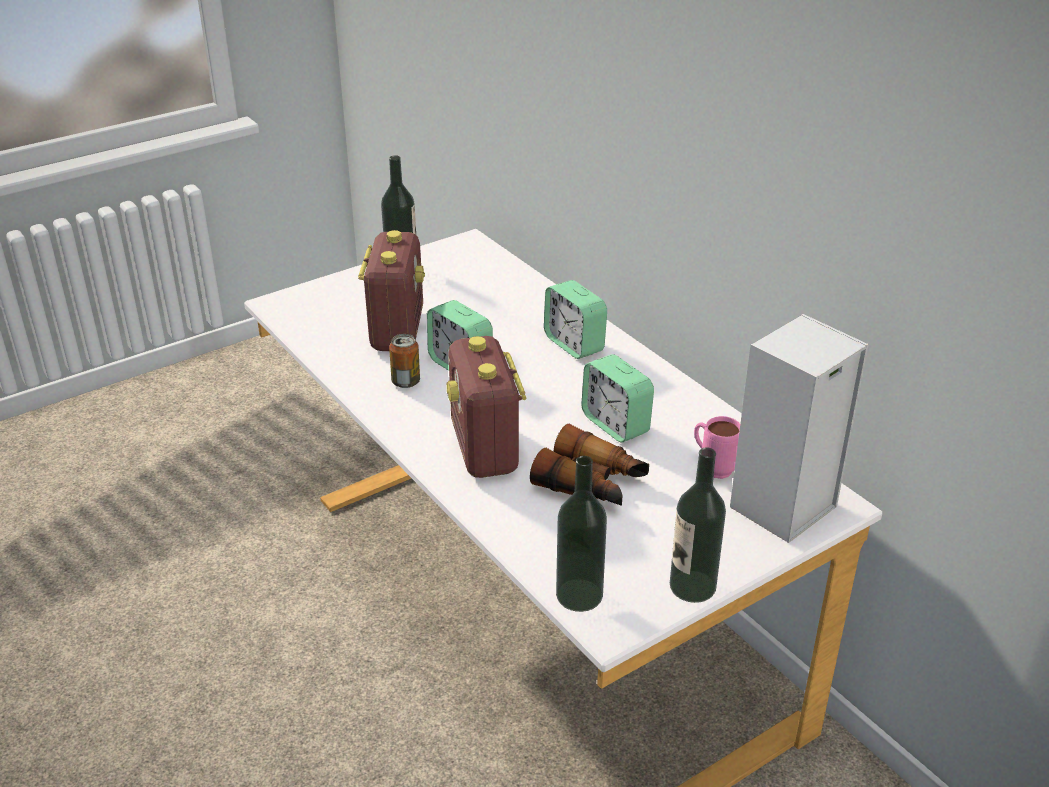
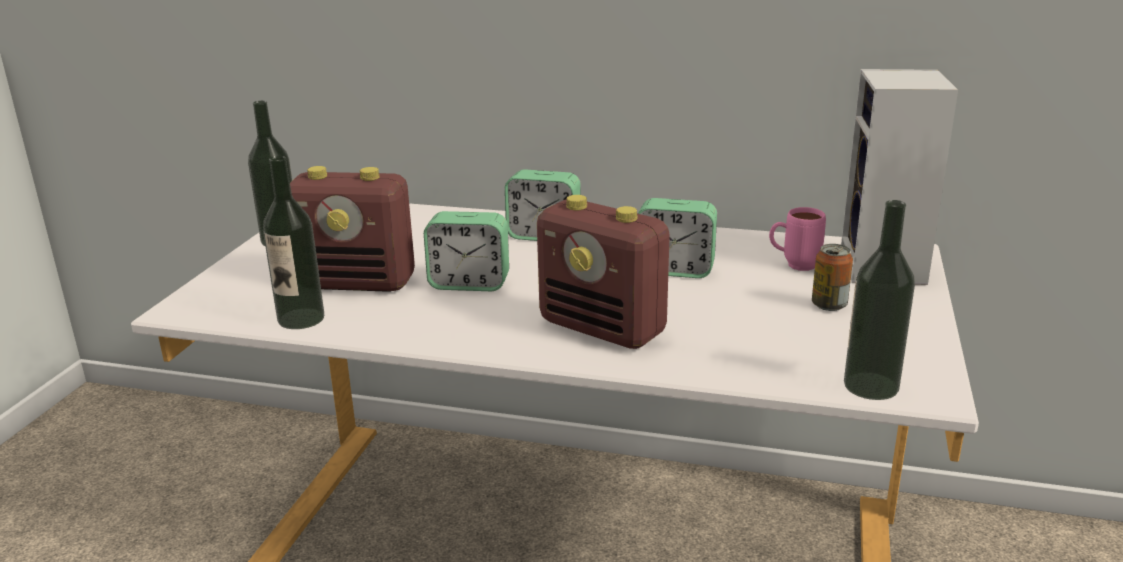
camera: 40 degrees left, 10 degrees down
(397, 330) = (358, 283): radio -> radio turned 135 degrees clockwise
(406, 382) = (437, 314): can -> can (829, 305)
(592, 484) = (732, 312): binoculars -> none
(692, 586) = (928, 339): bottle -> bottle (301, 319)

